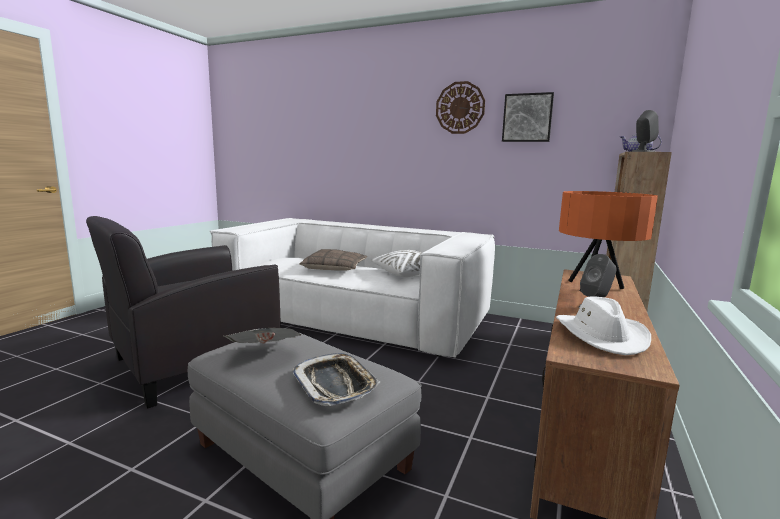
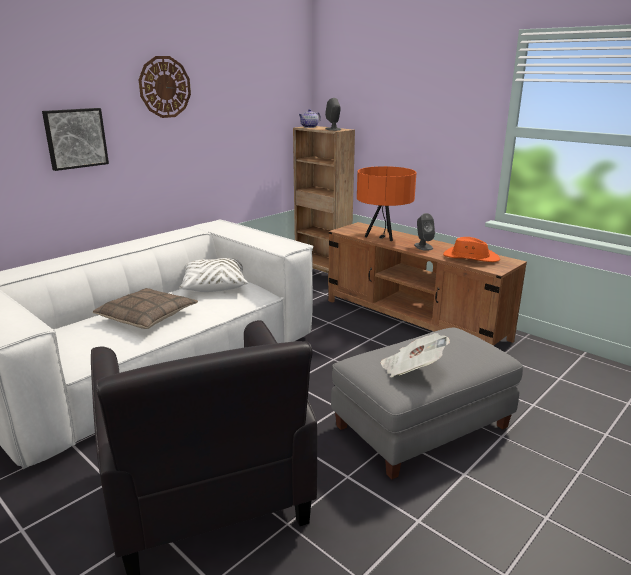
camera: 70 degrees left, 10 degrees up
(335, 384) = (467, 347): tray -> none
(527, 118) = (226, 97): picture -> picture (75, 138)
(602, 336) = (470, 257): white hat -> orange hat

